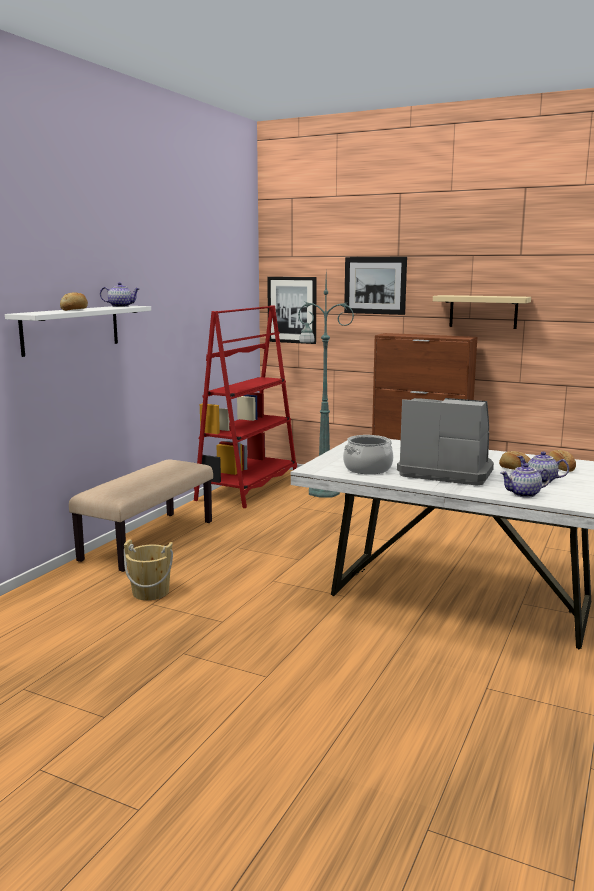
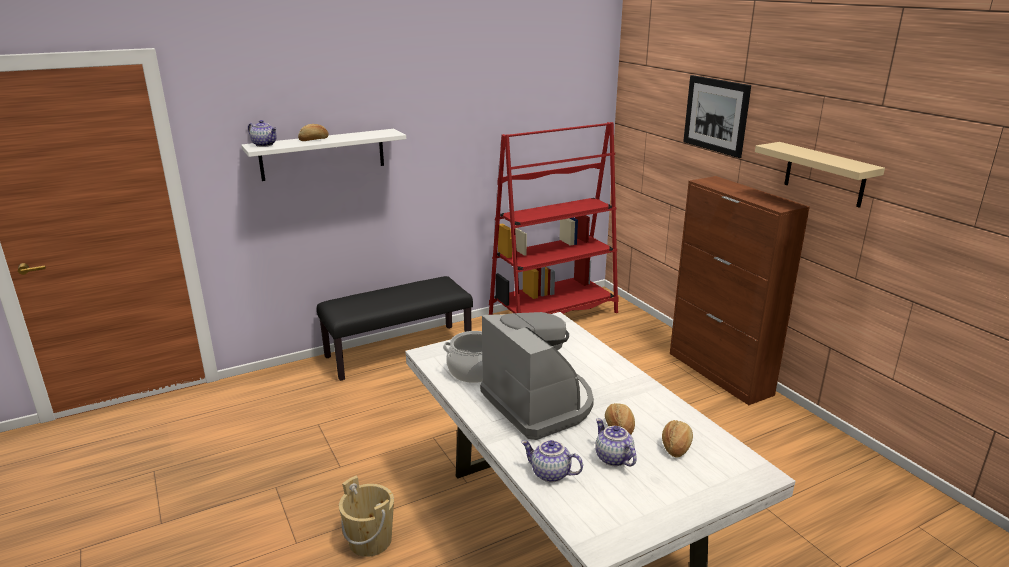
camera: 35 degrees right, 10 degrees up
(121, 306) = (377, 133): teapot -> teapot (265, 144)
(148, 540) = (399, 351): beige bench -> black bench
(150, 592) = (332, 411): beige bucket -> beige bucket (370, 540)
(292, 310) = (640, 127): picture -> none
(322, 492) = (617, 339): green floor lamp -> none

